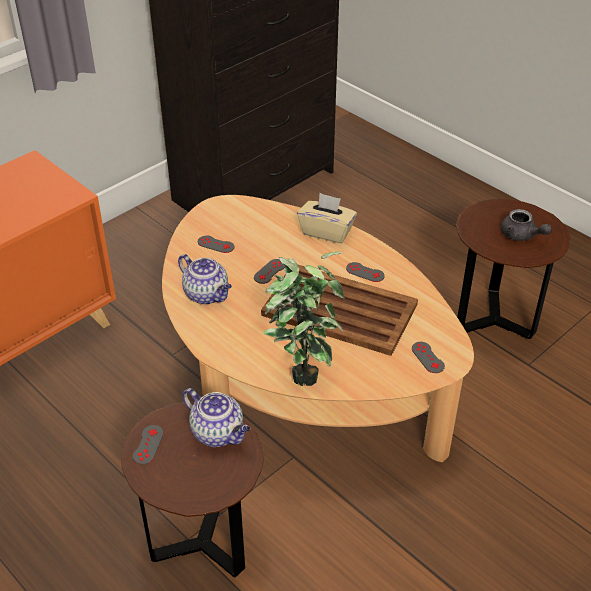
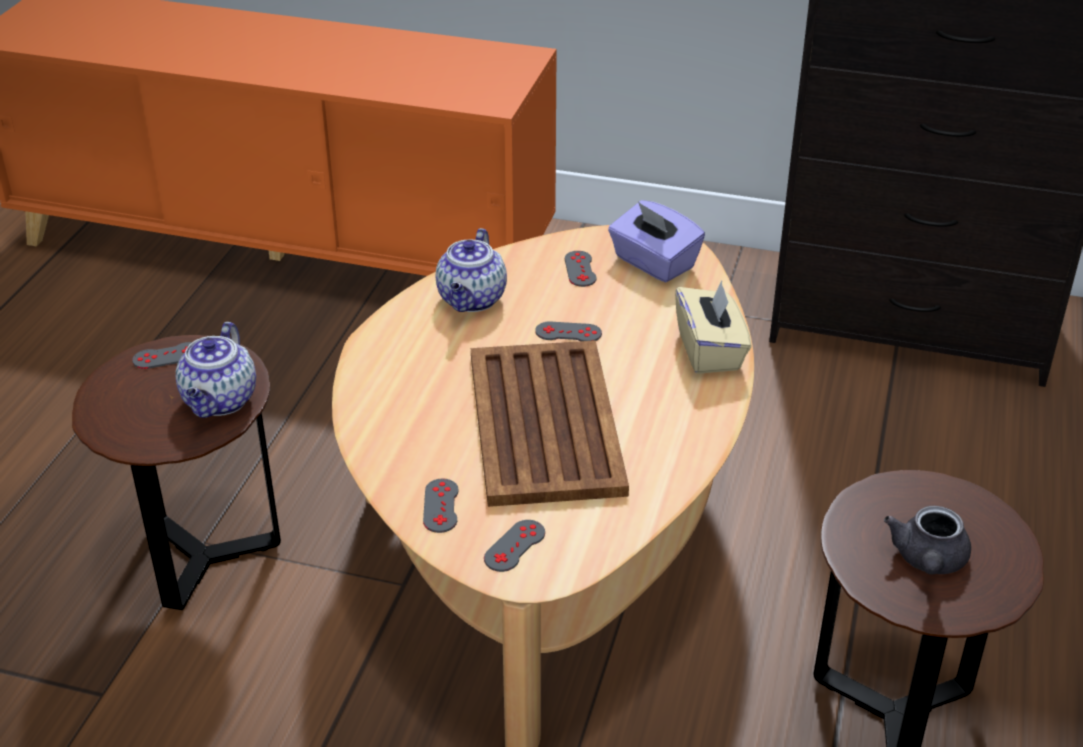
camera: 60 degrees right, 5 degrees down
(235, 218) = (653, 263): none -> purple tissue box
(302, 368) = (395, 431): potted plant -> none
(365, 272) = (653, 419): grey game controller -> grey game controller (441, 506)

